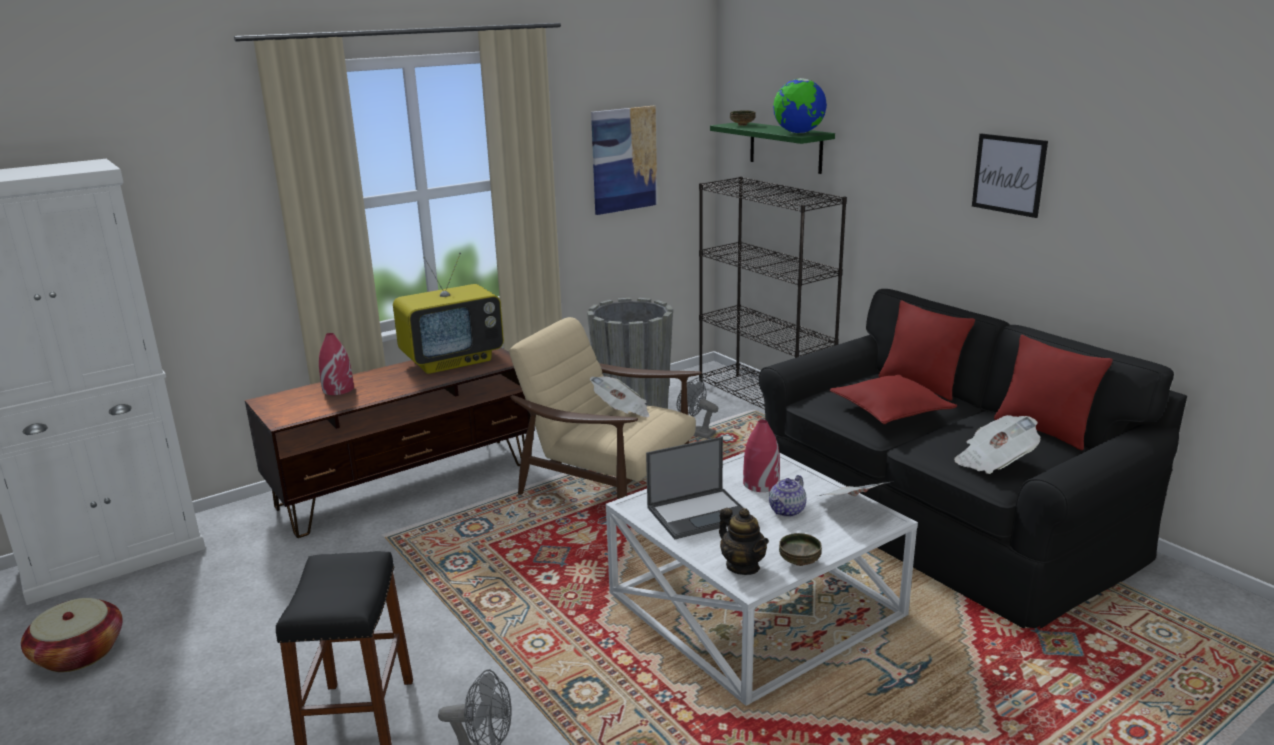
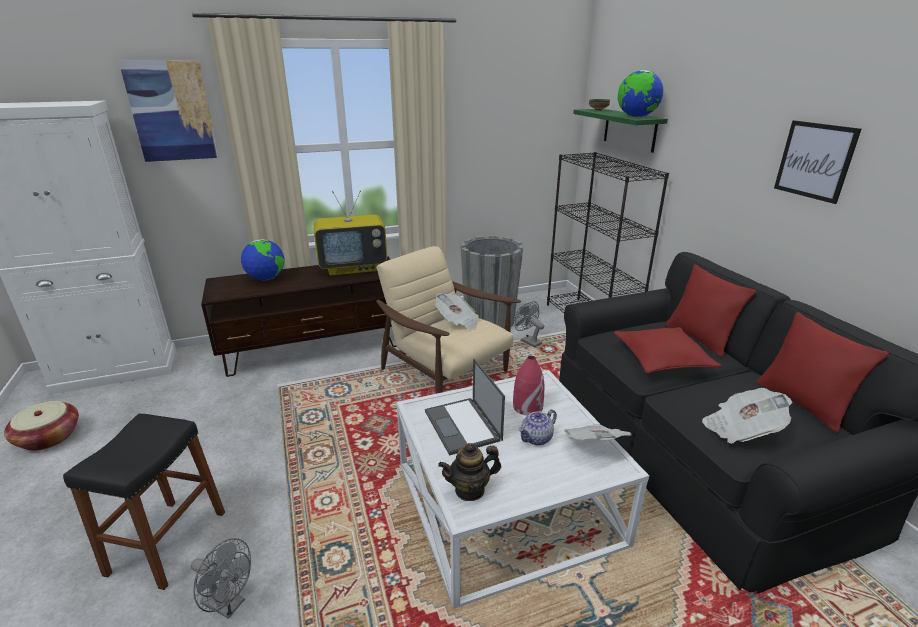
camera: 15 degrees right, 5 degrees up
(338, 389) = (266, 279): red vase -> globe
(624, 159) = (505, 132): picture -> picture (172, 111)
(700, 513) = (463, 426): laptop -> laptop turned 75 degrees clockwise
(743, 566) = (470, 490): teapot -> teapot turned 90 degrees clockwise
(800, 562) = (521, 497): bowl -> none

